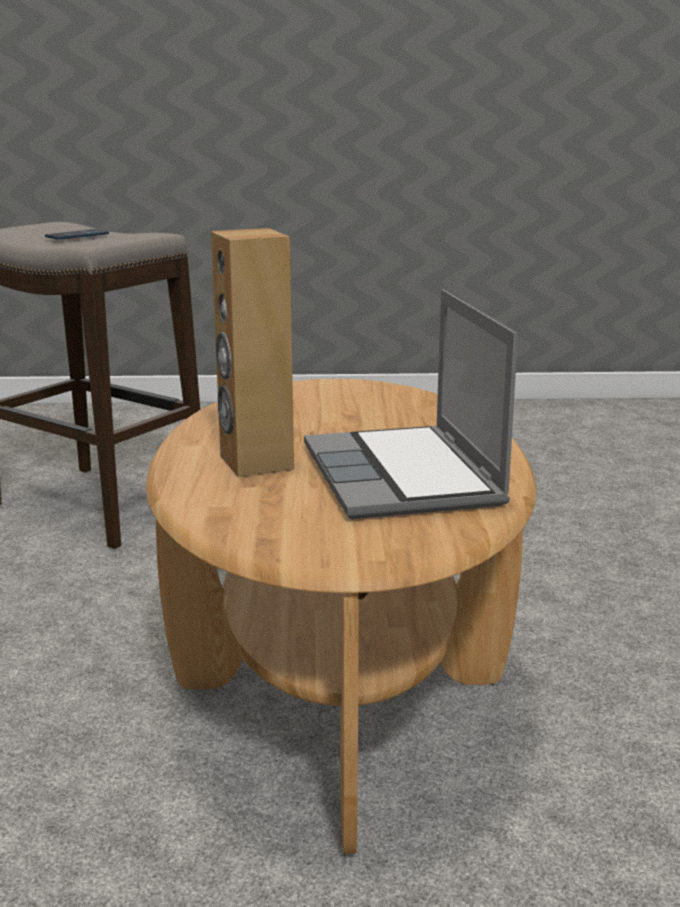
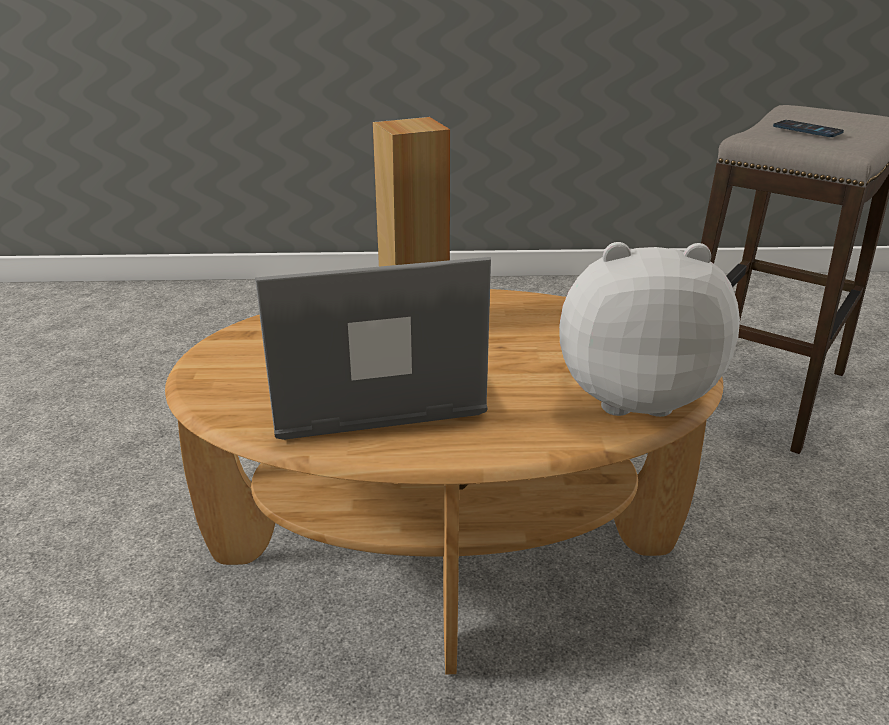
camera: 90 degrees right, 10 degrees up
(398, 399) = (632, 395): none -> plush toy

